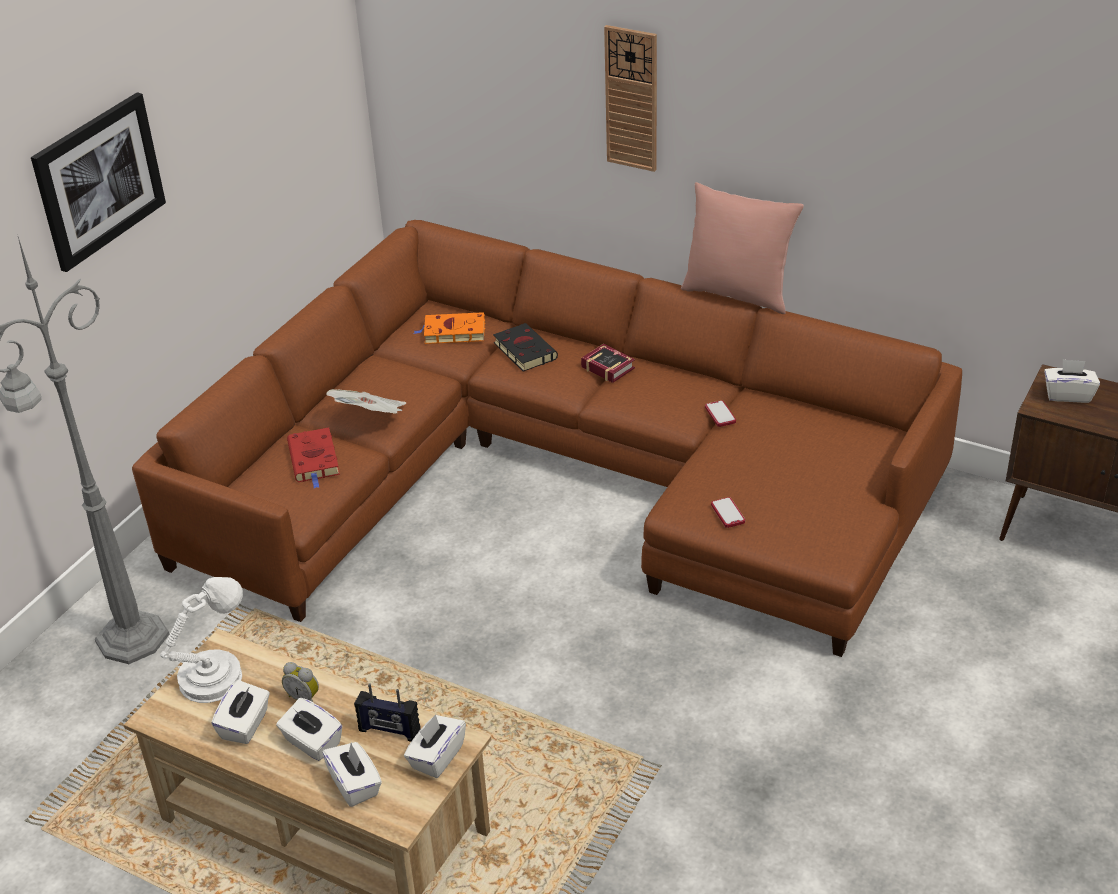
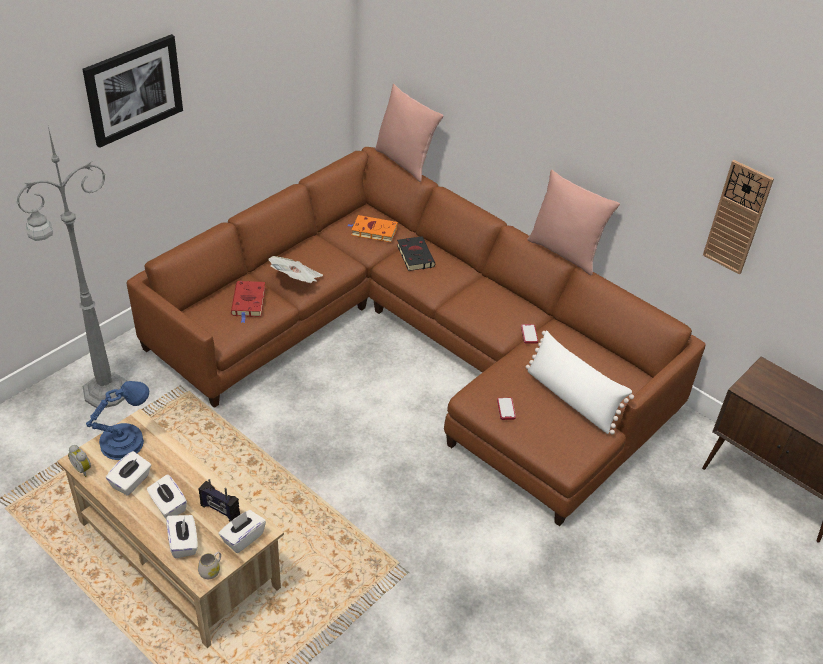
camera: 10 degrees right, 5 degrees up
(215, 676) = (125, 442): white table lamp -> blue table lamp
(304, 697) = (175, 472): alarm clock -> alarm clock (83, 469)
(409, 809) = (211, 570): none -> white mug
(473, 228) = (405, 162): none -> pink pillow
(607, 366) = (466, 280): book -> none
(632, 99) = (520, 101): wall clock -> wall clock (737, 218)
(810, 480) = (571, 399): none -> white pillow
(1068, 395) = (770, 384): white tissue box -> none

